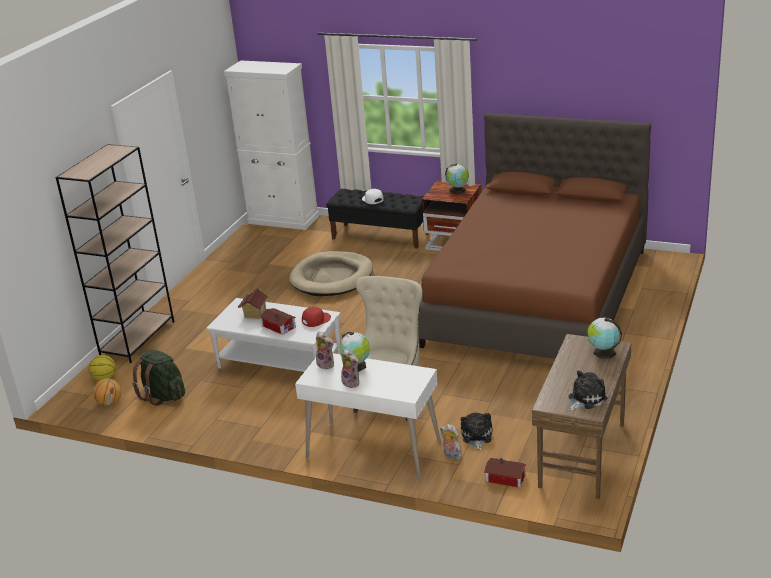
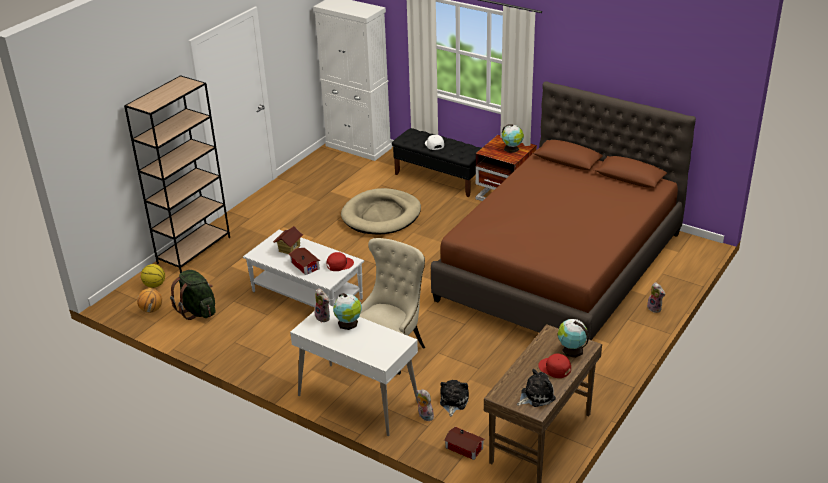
camera: 10 degrees right, 5 degrees up
(352, 382) = (339, 340): plush toy -> plush toy (655, 308)
(593, 371) = (554, 368): none -> red cap

